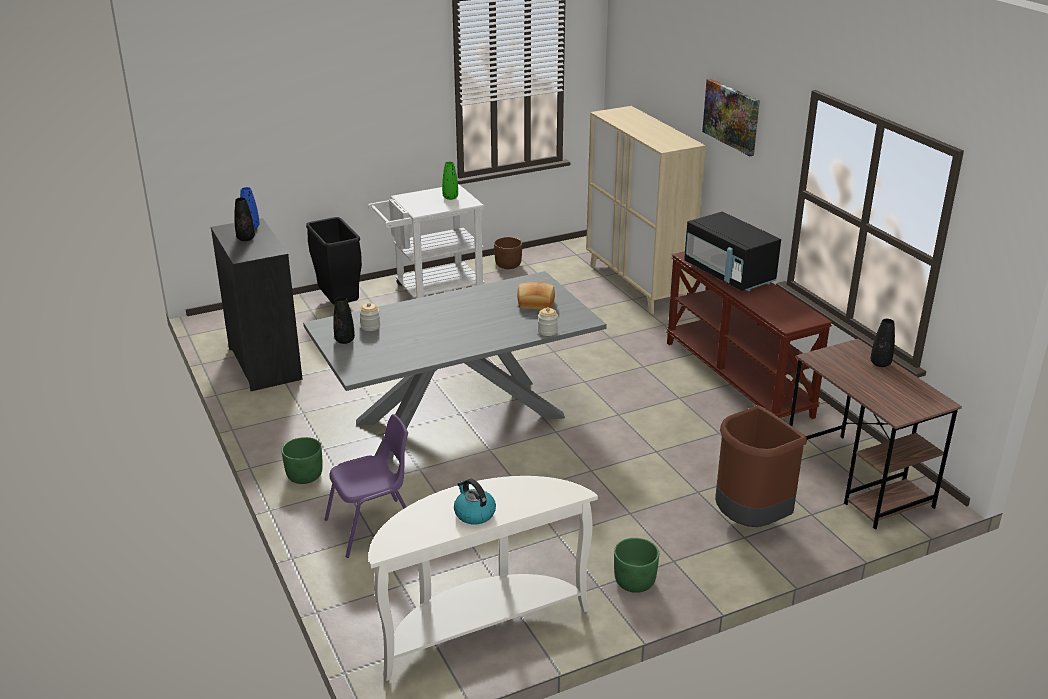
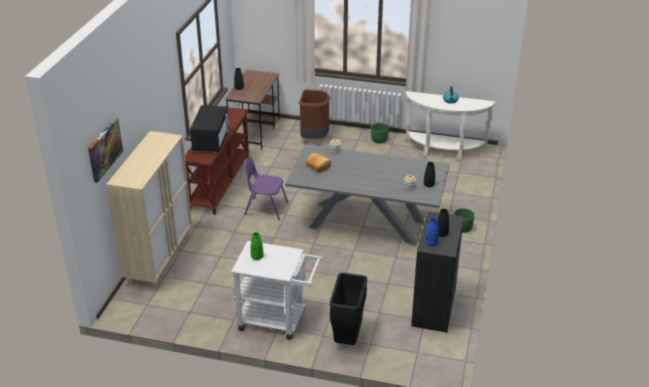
camera: 140 degrees left, 5 degrees up
(374, 527) = (451, 194): purple chair -> purple chair (265, 208)
(508, 265) = (201, 318): brown planter -> none
(731, 116) = (152, 97): picture -> picture (104, 149)

